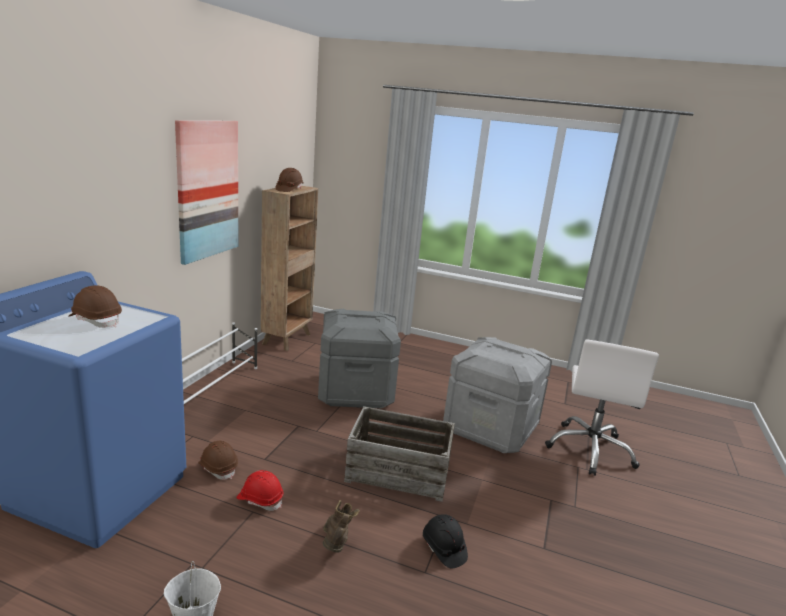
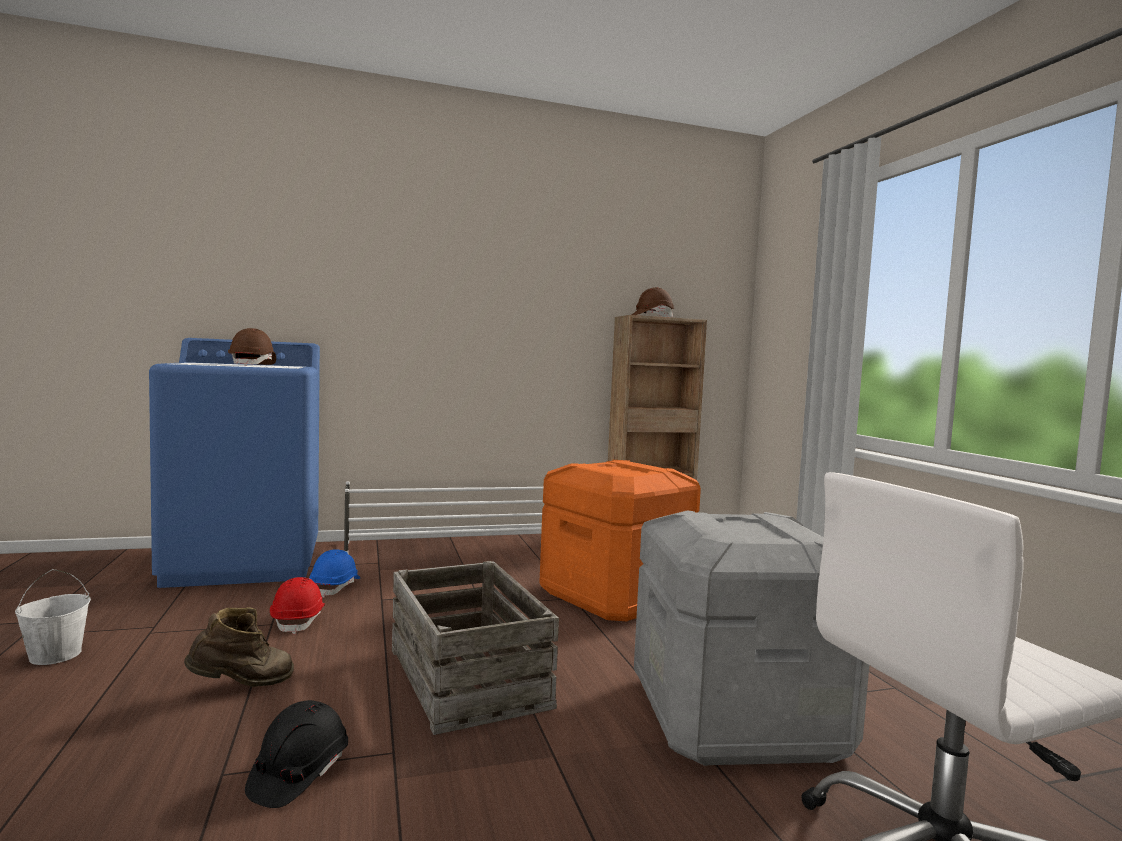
camera: 55 degrees right, 15 degrees down
(207, 190) = (516, 301): picture -> none
(218, 468) = (335, 587): brown hard hat -> blue hard hat
(356, 391) = (616, 596): grey storage box -> orange storage box

